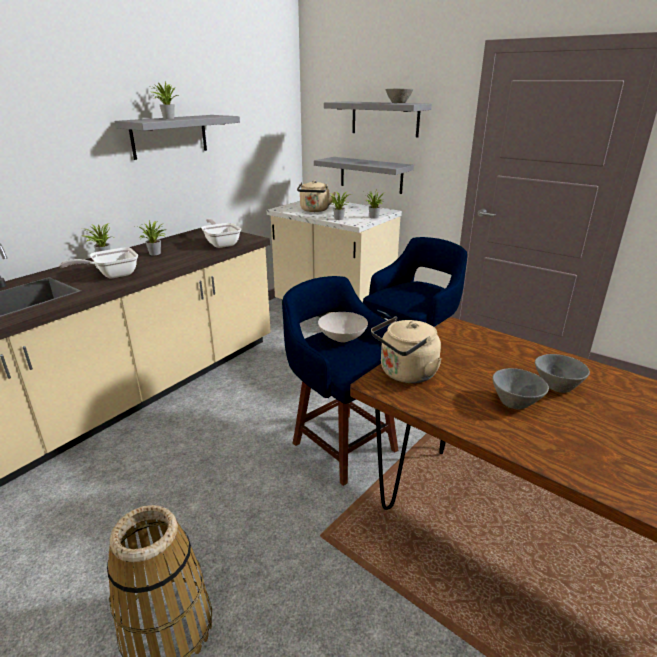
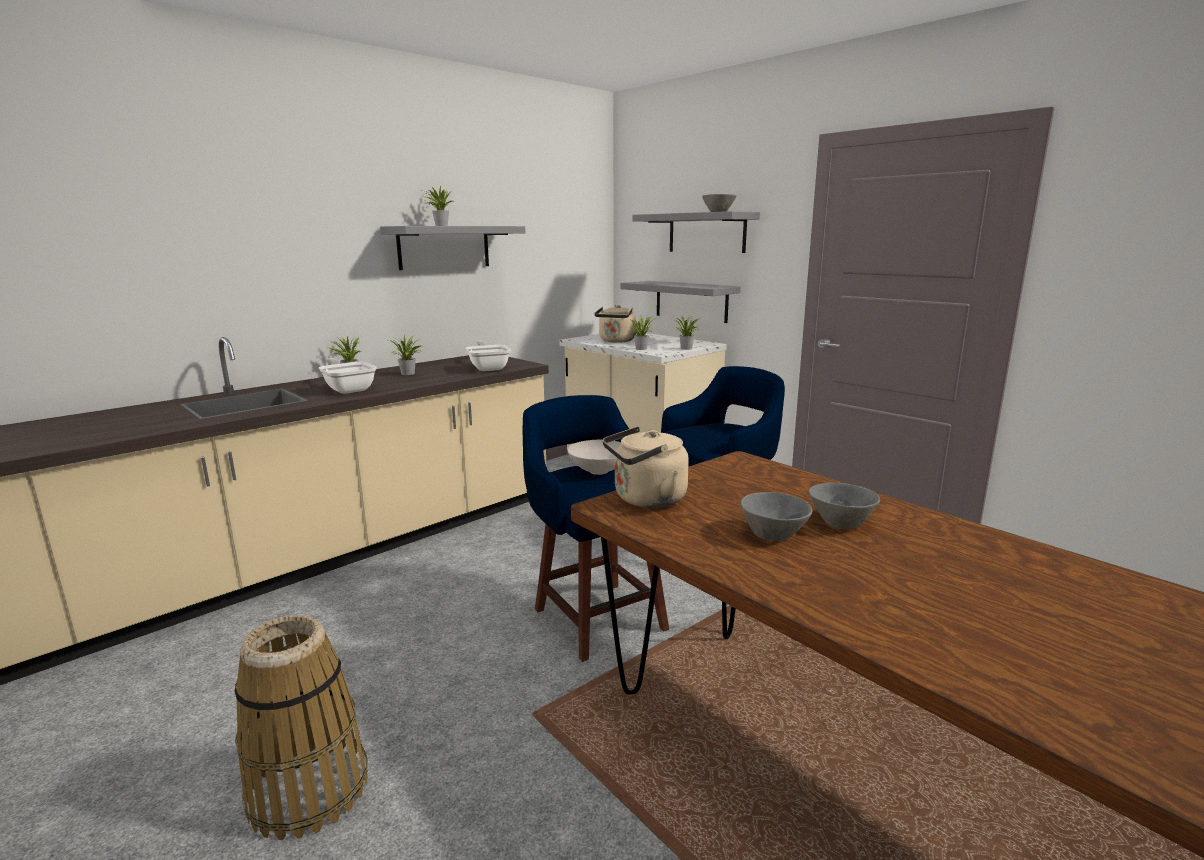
camera: 10 degrees right, 10 degrees down
(112, 275) = (348, 389): frying pan -> frying pan turned 75 degrees clockwise

